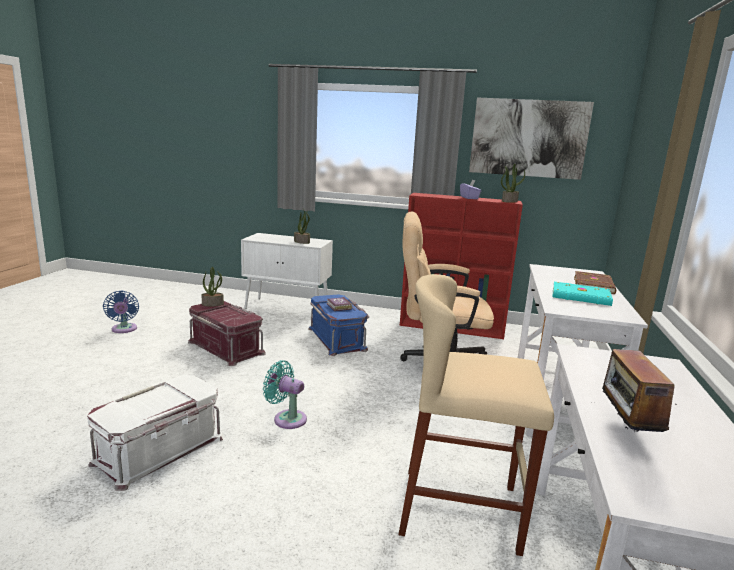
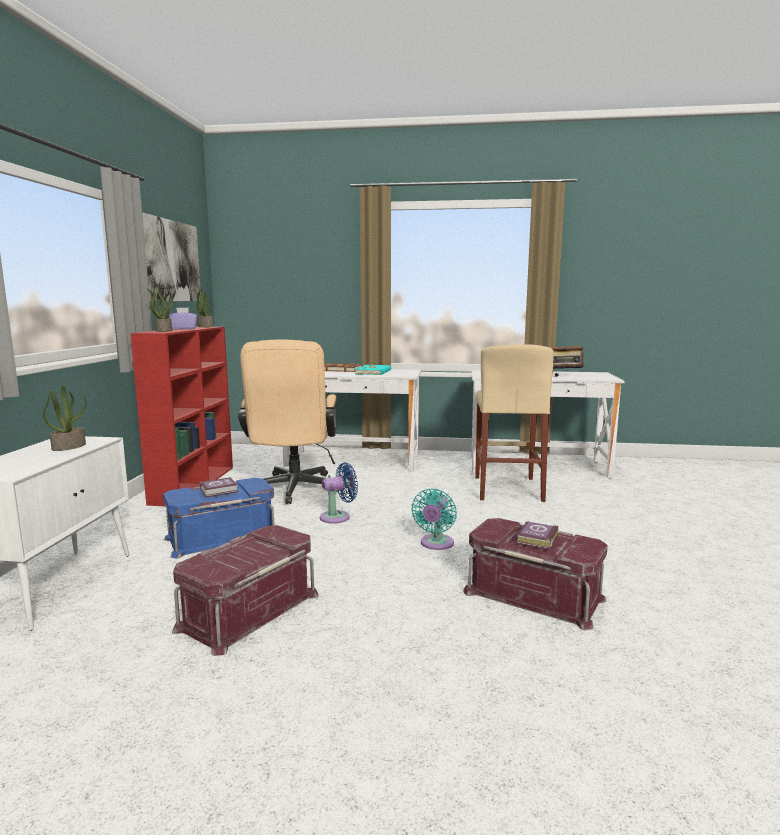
camera: 95 degrees left, 5 degrees down
(124, 329) = (117, 781): blue fan -> blue fan (338, 517)
(156, 401) = (536, 539): none -> book
(160, 450) = (534, 595): white storage box -> red storage box
(213, 304) = (201, 566): potted plant -> potted plant (163, 331)

